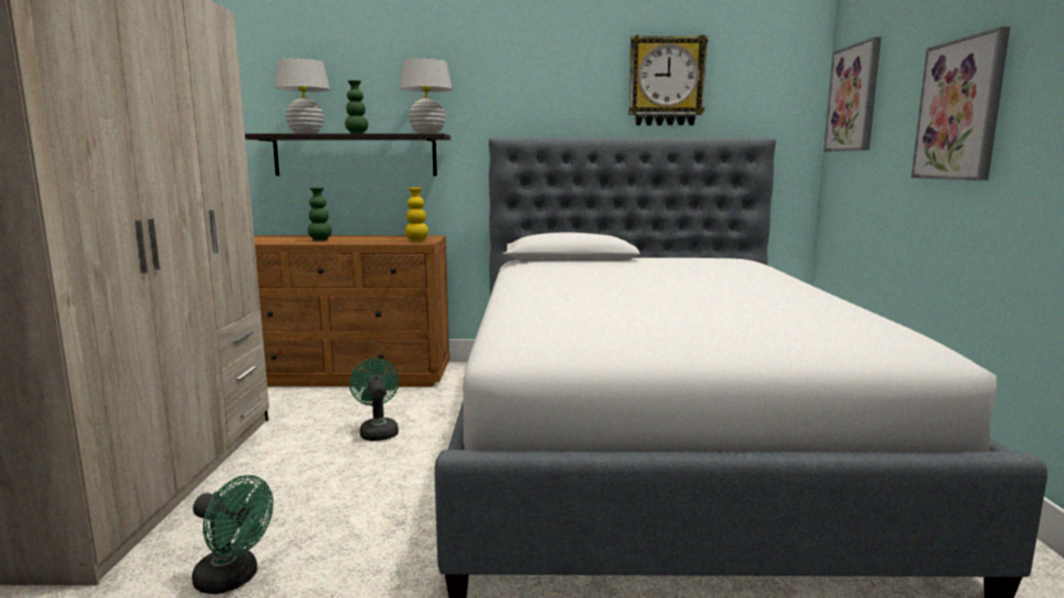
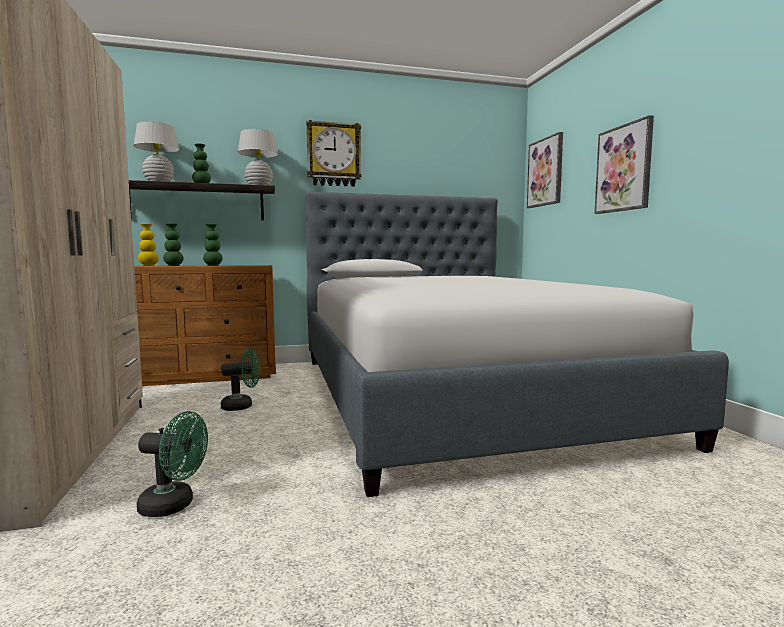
camera: 15 degrees left, 5 degrees down
(366, 240) = (213, 265): none -> green vase
(378, 431) = (242, 406): green fan -> green fan turned 105 degrees clockwise
(417, 241) = (255, 265): yellow vase -> yellow vase (148, 265)
(666, 81) = (426, 159): wall clock -> wall clock (333, 155)

